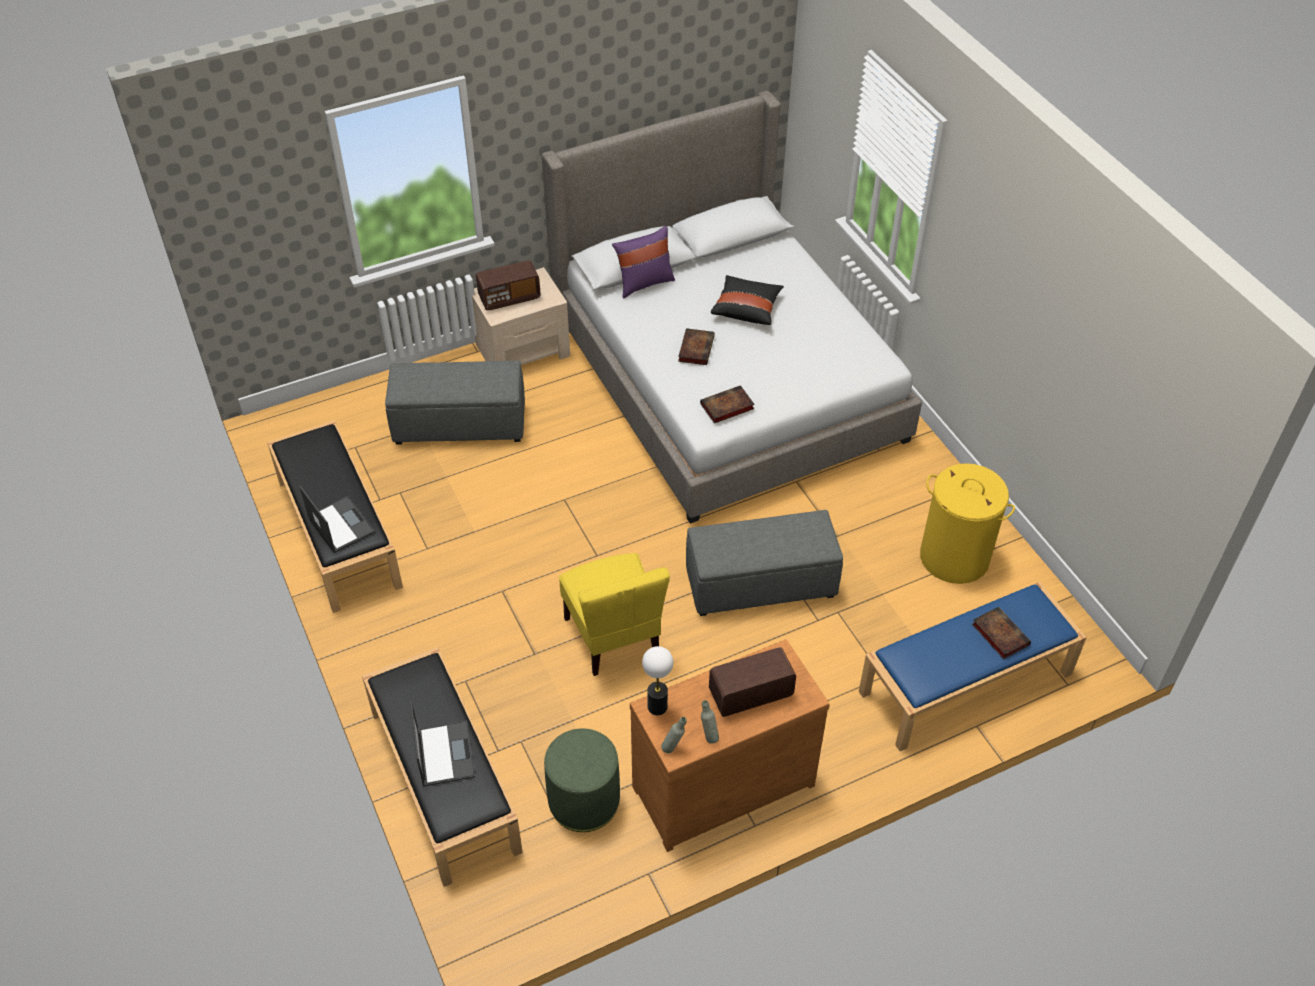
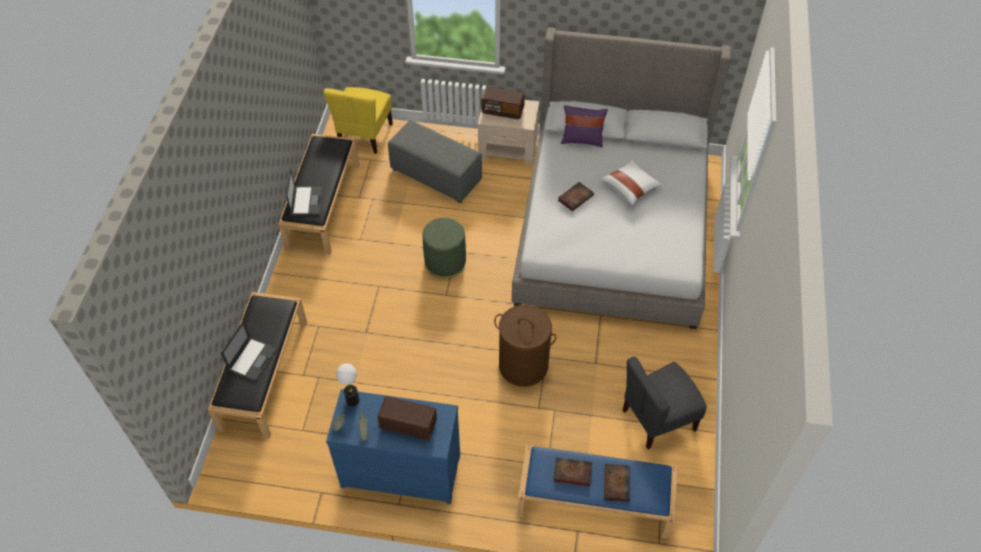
camera: 35 degrees right, 5 degrees up
(583, 801) = (322, 431): green ottoman -> green ottoman (445, 262)
(613, 636) = (415, 348): yellow chair -> yellow chair (364, 135)
(720, 782) = (400, 467): brown dresser -> blue dresser
(726, 407) = (560, 244): book -> book (571, 473)
(747, 309) = (631, 188): black pillow -> white pillow
(759, 584) = (523, 365): grey ottoman -> brown laundry basket
(954, 557) = (657, 419): yellow laundry basket -> grey chair

